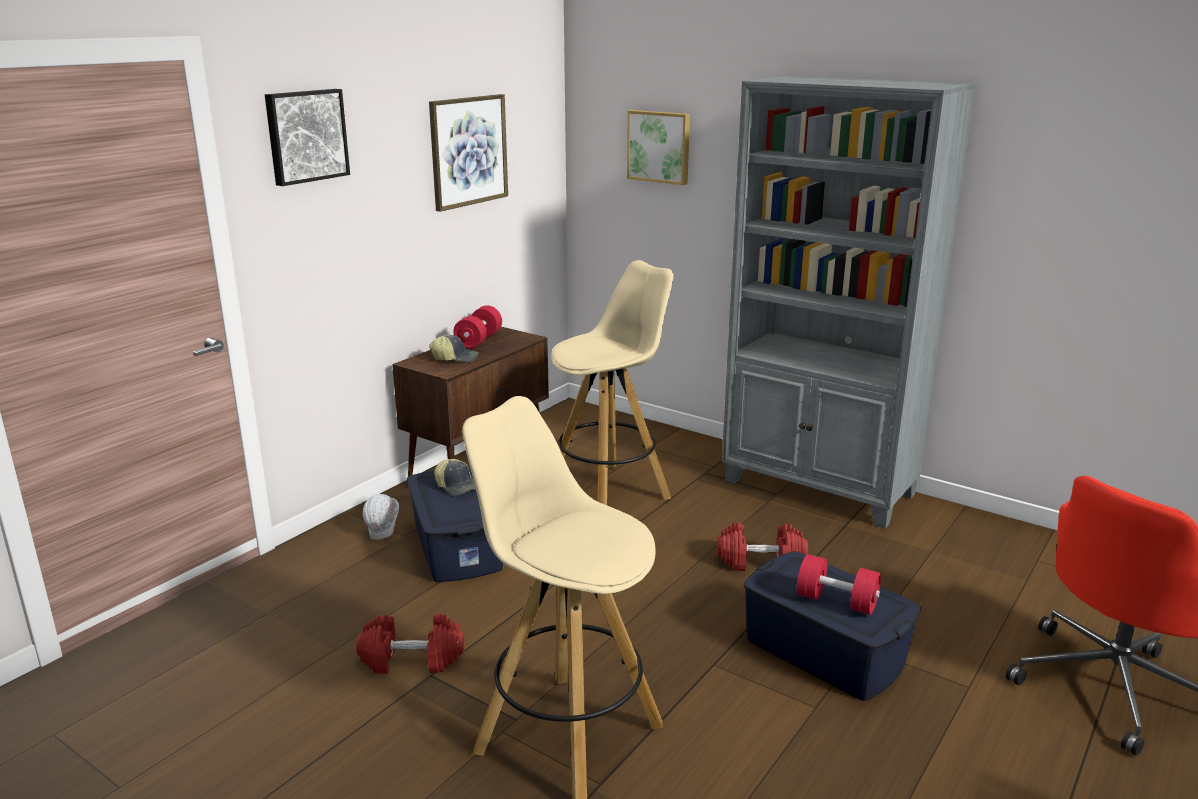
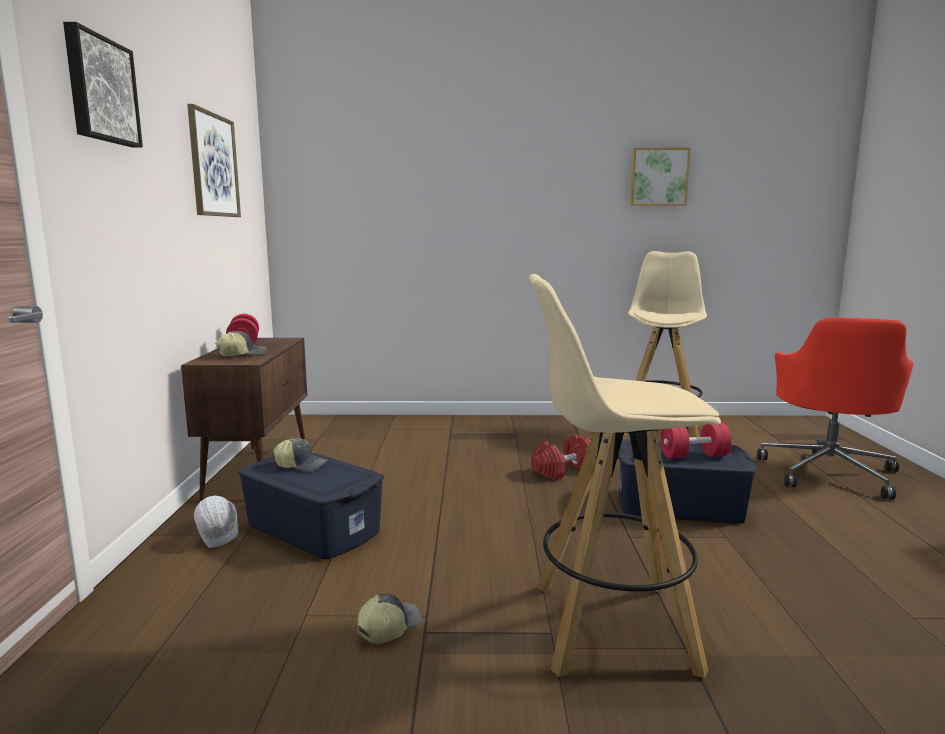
camera: 35 degrees left, 10 degrees down
(412, 660) = (389, 627): red dumbbell -> cap
(609, 492) = (396, 460): beige stool -> beige stool (659, 432)
(659, 146) = (360, 180): picture -> picture (658, 177)
(819, 488) = (536, 425): grey bookcase -> none

